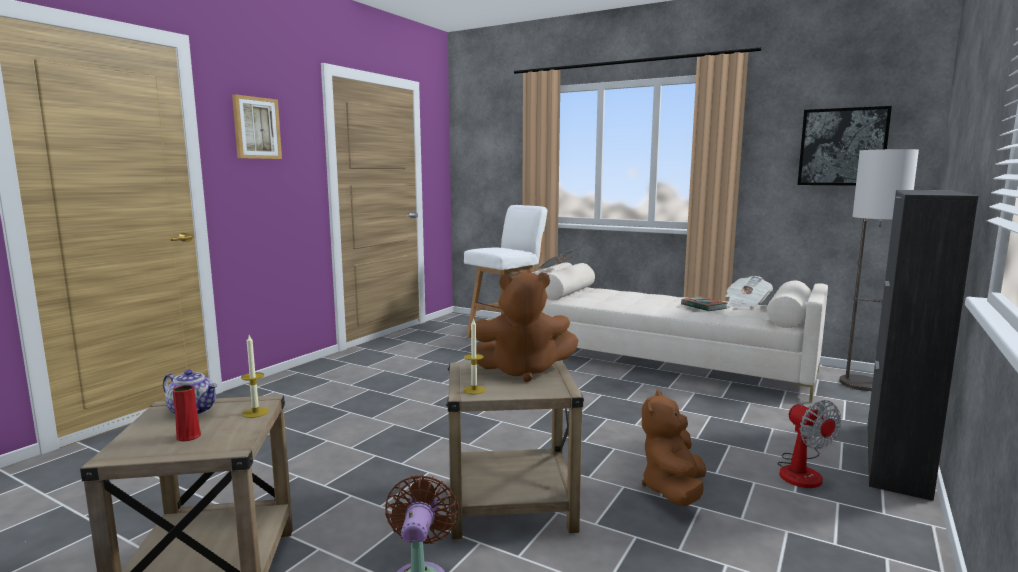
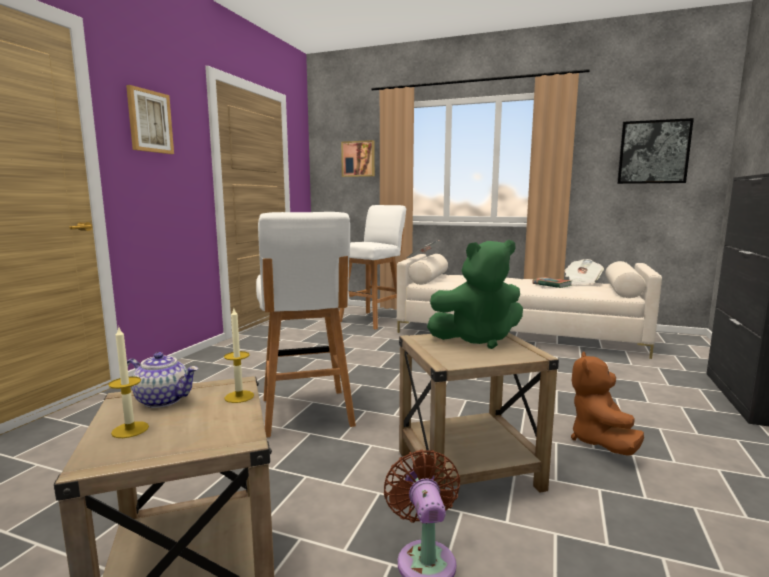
camera: 10 degrees left, 0 degrees up
(188, 436) = (178, 430): red vase -> none
(382, 435) = (306, 413): none -> white stool
(474, 390) = (451, 359): candle -> candle (130, 430)
(501, 150) = (358, 159): none -> picture
(523, 371) = (477, 339): brown plush toy -> green plush toy
(801, 471) = (688, 415): fan -> none
(861, 384) = (676, 342): floor lamp -> none

